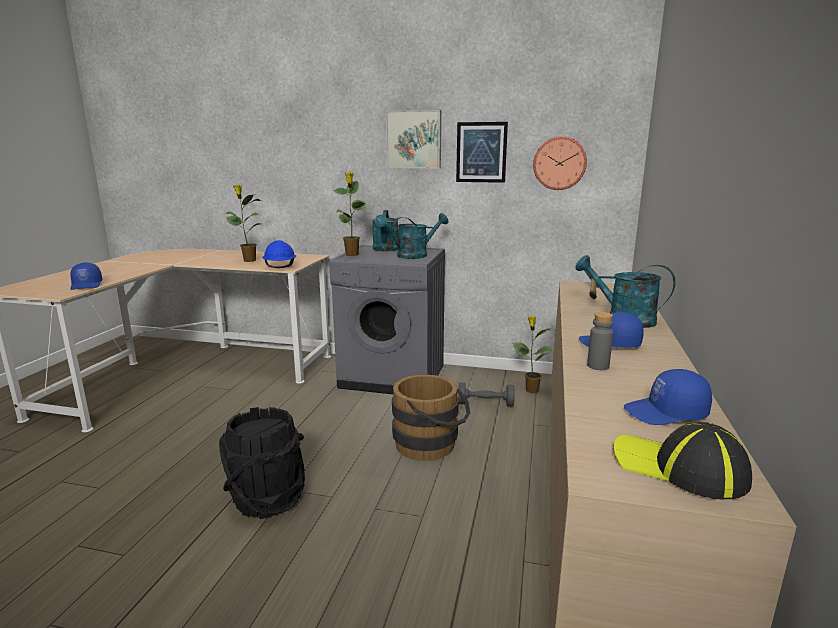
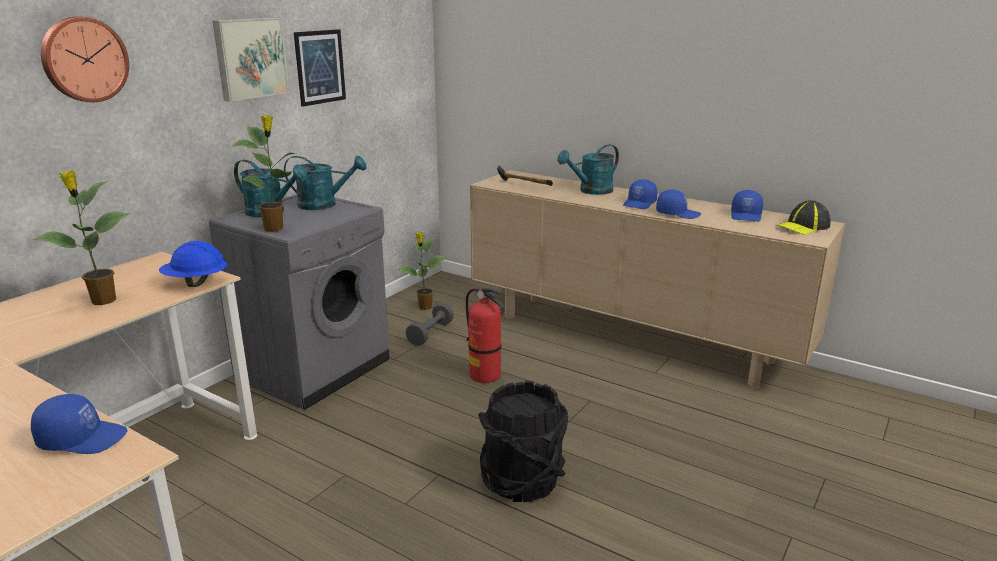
camera: 70 degrees left, 5 degrees up
(417, 255) = (324, 205): turquoise watering can -> turquoise watering can turned 105 degrees clockwise
(431, 445) = (485, 375): brown bucket -> fire extinguisher
(559, 163) = (383, 71): wall clock -> wall clock (84, 59)
(598, 366) = (677, 214): grey bottle -> blue cap

